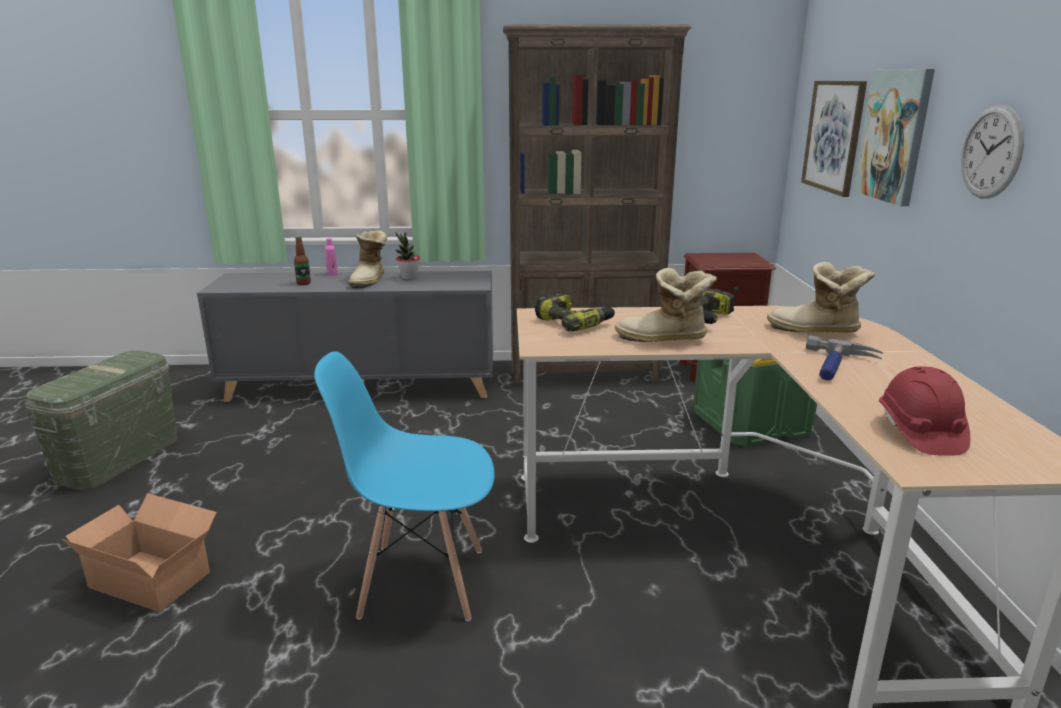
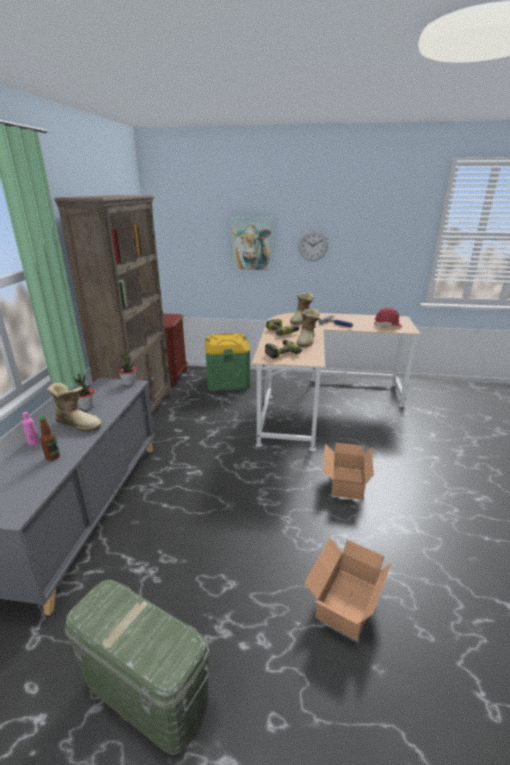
camera: 80 degrees left, 5 degrees up
(421, 581) = (345, 483): blue chair -> cardboard box
(478, 283) = (129, 383): none -> potted plant
(834, 136) = (198, 247): picture -> none

